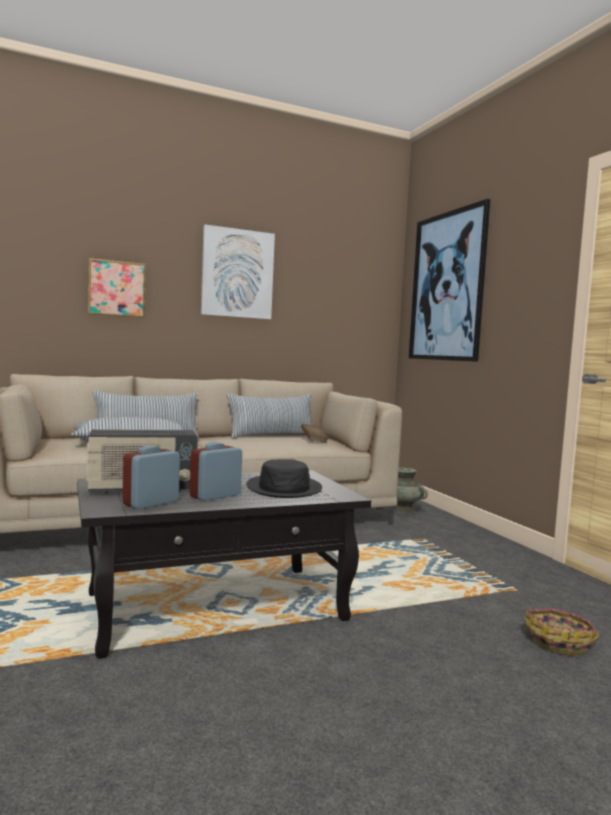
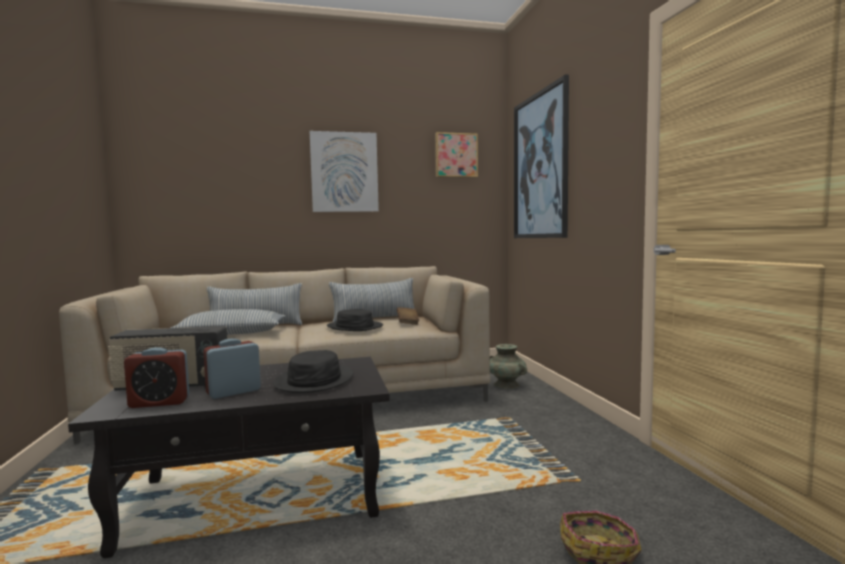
camera: 10 degrees right, 0 degrees up
(116, 289) = (235, 195): picture -> picture (455, 155)
(151, 503) = (159, 402): alarm clock -> alarm clock turned 150 degrees counterclockwise
(262, 442) = (354, 327): none -> black hat

